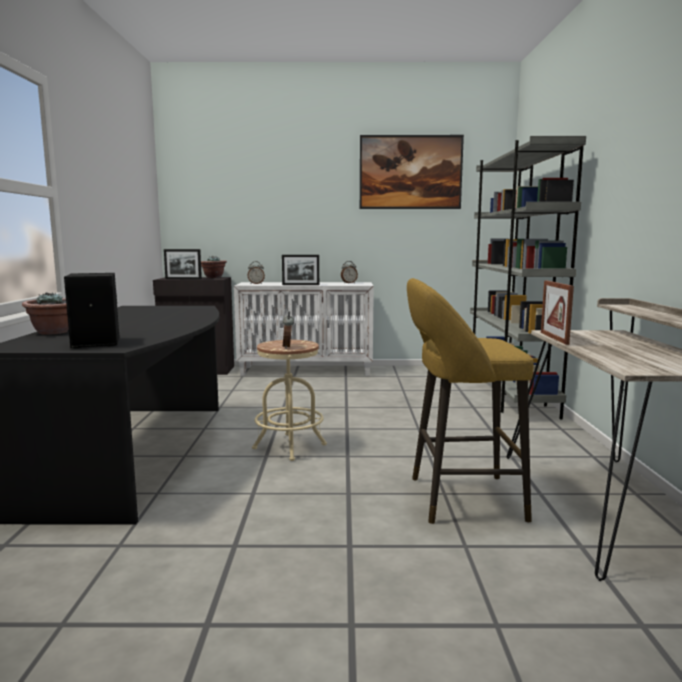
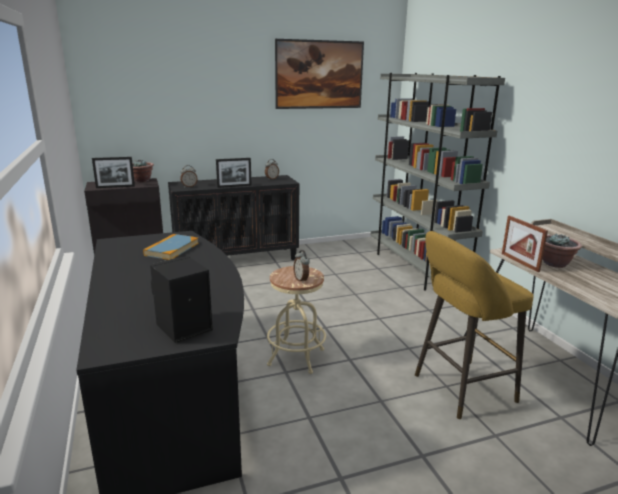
camera: 20 degrees left, 10 degrees up
(53, 332) = (108, 310): potted plant -> potted plant (555, 264)
(174, 312) = (171, 249): none -> book
(307, 371) = (237, 259): white cabinet -> black cabinet

